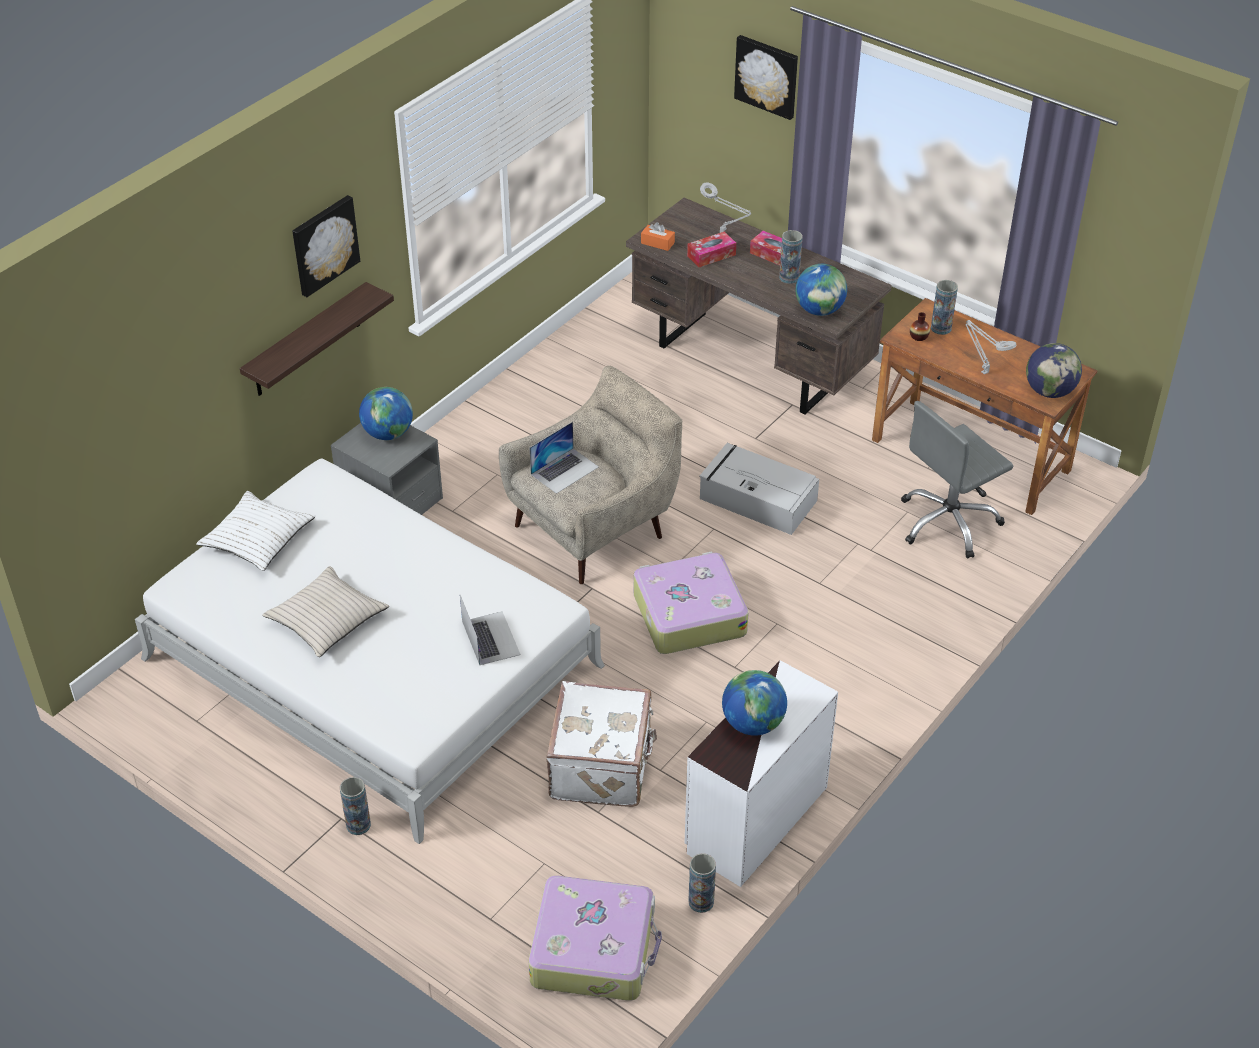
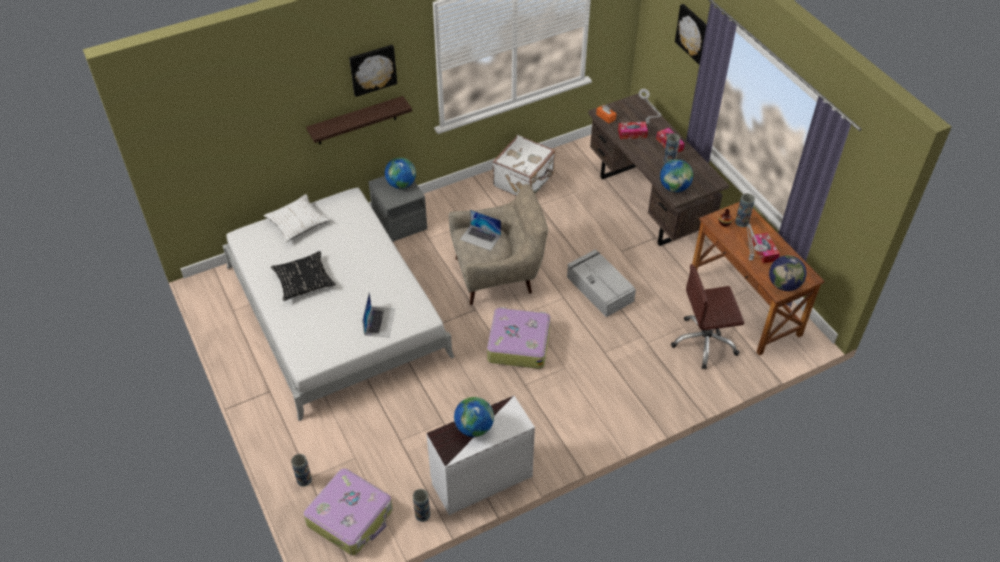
camera: 25 degrees right, 5 degrees up
(326, 620) = (303, 280): beige pillow -> black pillow
(358, 825) = (275, 398): vase -> vase (304, 479)
(564, 470) = (480, 237): laptop -> laptop turned 45 degrees clockwise
(602, 766) = (418, 415): white suitcase -> white suitcase (524, 181)
(948, 523) = (704, 342): grey office chair -> brown office chair
(995, 356) = (764, 251): none -> tissue box

